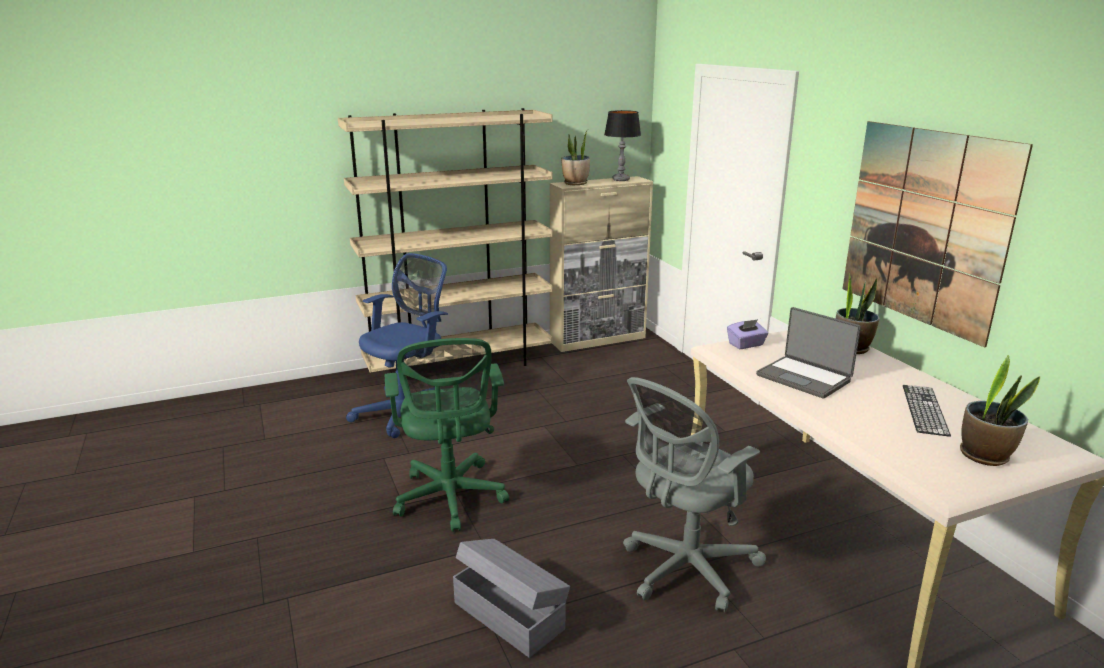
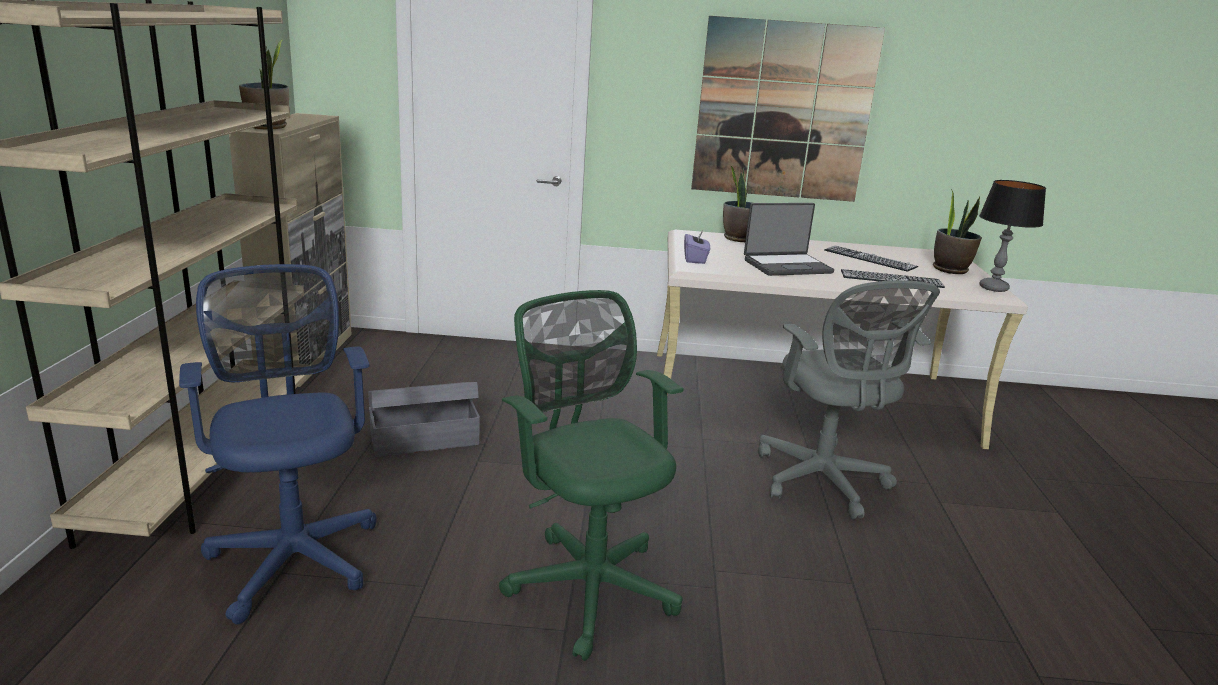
camera: 65 degrees left, 0 degrees up
(450, 499) = (588, 583): green office chair -> green office chair turned 135 degrees counterclockwise
(509, 614) = (854, 609): grey storage box -> grey storage box (423, 439)
(621, 179) = (299, 118): table lamp -> table lamp (993, 288)
(867, 427) = (891, 279): none -> keyboard

